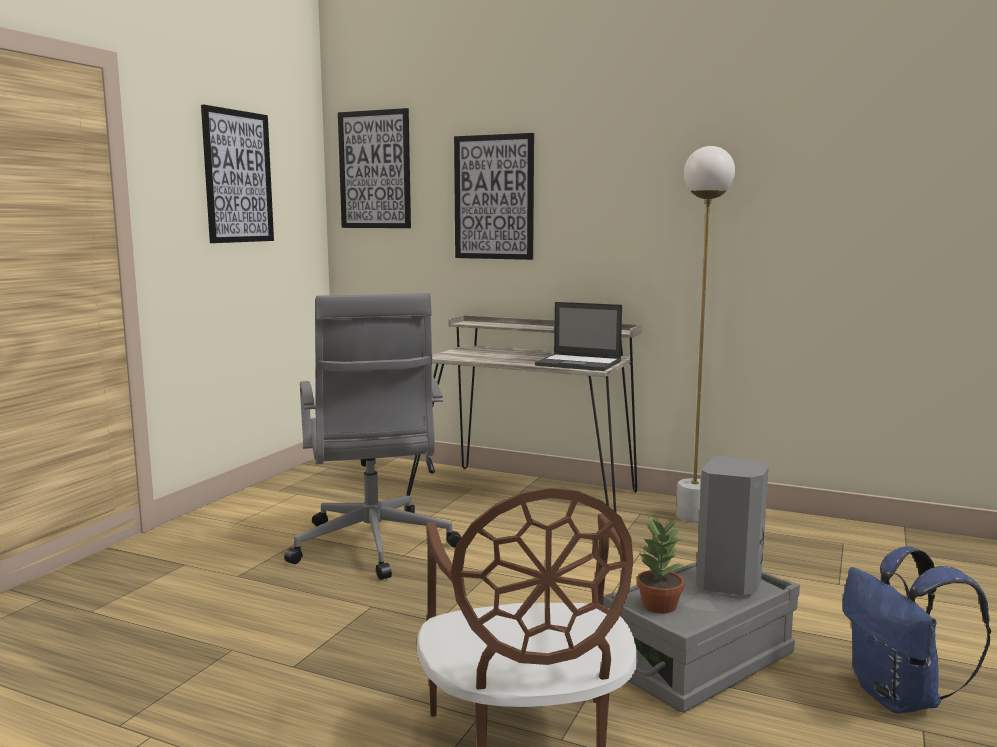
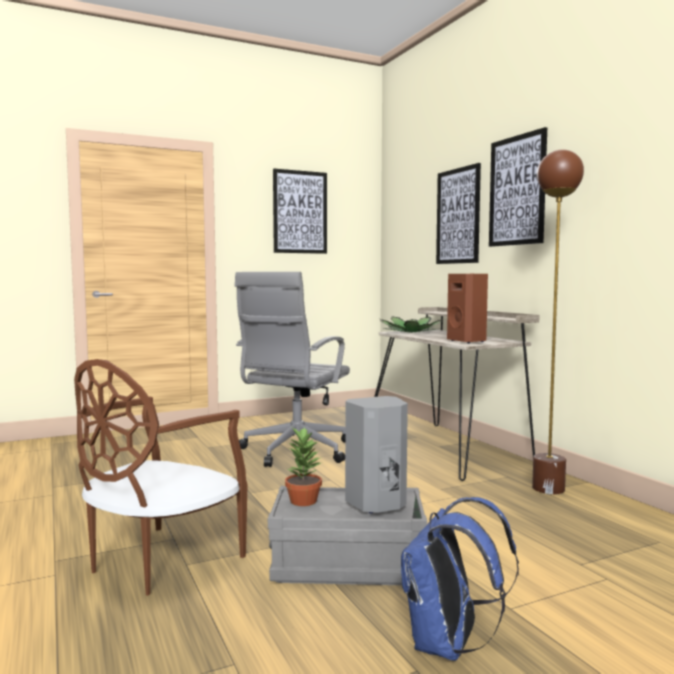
camera: 40 degrees right, 5 degrees down
(375, 170) = (401, 204): picture -> picture (517, 190)
(464, 354) = (411, 332): none -> potted plant
(579, 363) = (468, 341): laptop -> brown speaker
(693, 517) = (548, 489): white floor lamp -> brown floor lamp

